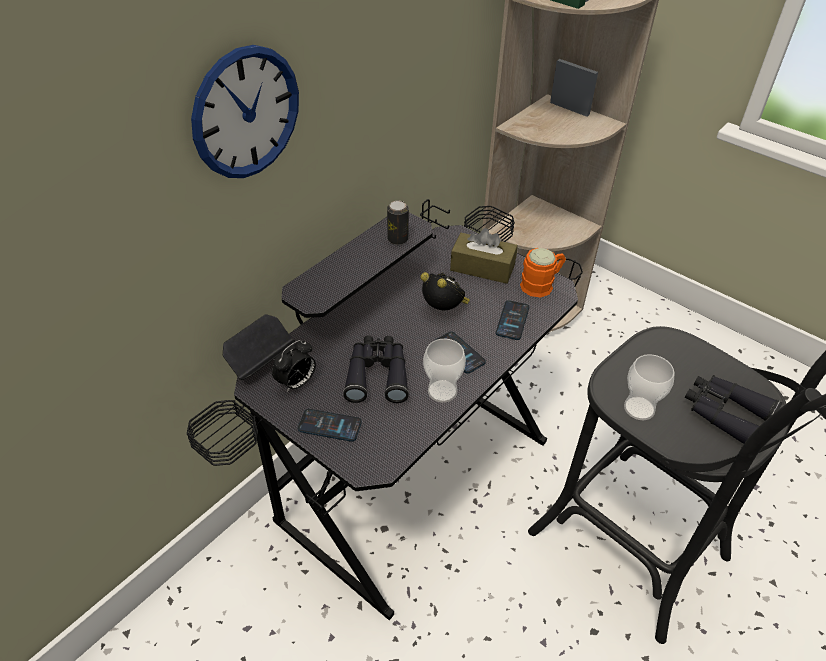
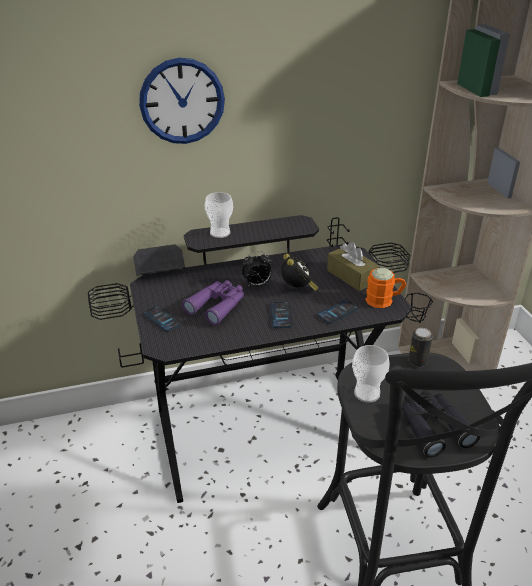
camera: 35 degrees right, 10 degrees down
(297, 383) = (167, 292): alarm clock -> alarm clock (257, 285)
(377, 374) = (217, 306): black binoculars -> purple binoculars
(398, 239) = (286, 229): can -> can (417, 361)
(442, 391) = (247, 330): cup -> cup (220, 233)

